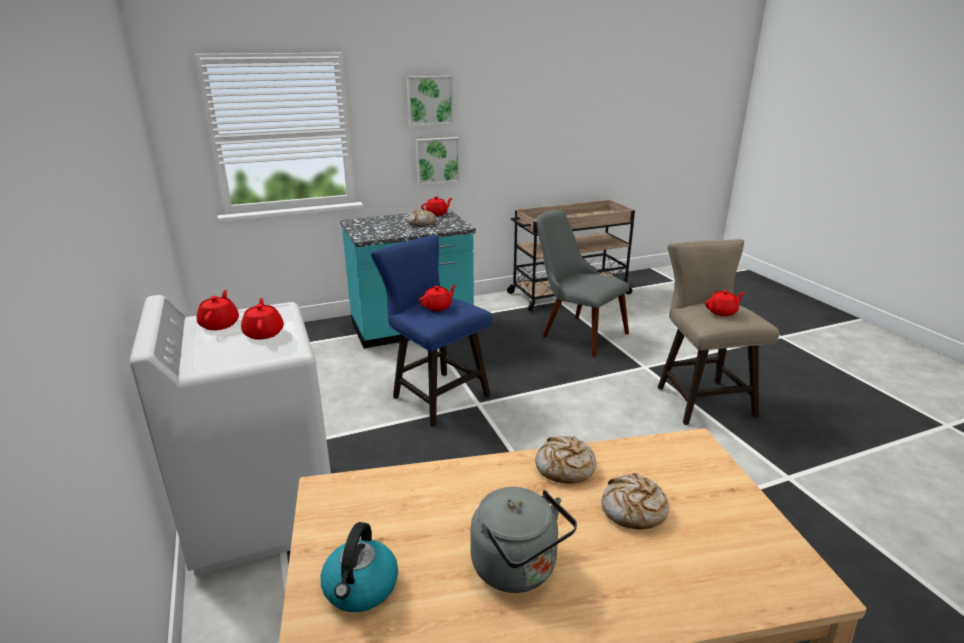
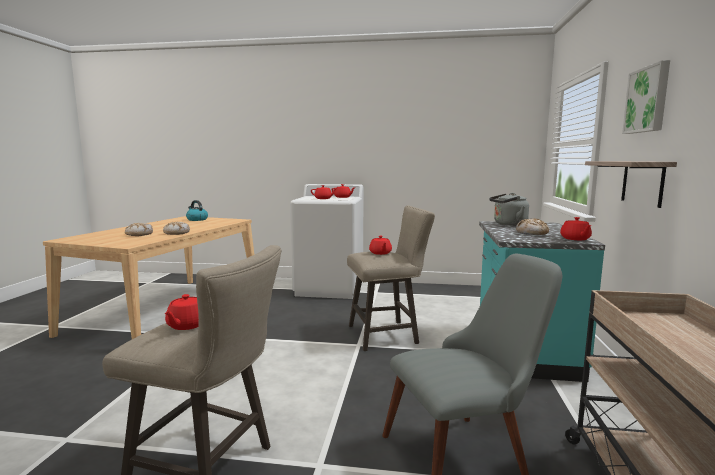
camera: 120 degrees right, 15 degrees down
(435, 395) = (388, 334): blue stool -> beige stool
(437, 160) = (642, 182): picture -> shelf
(518, 569) = (162, 226): grey kettle -> grey kettle (508, 224)

